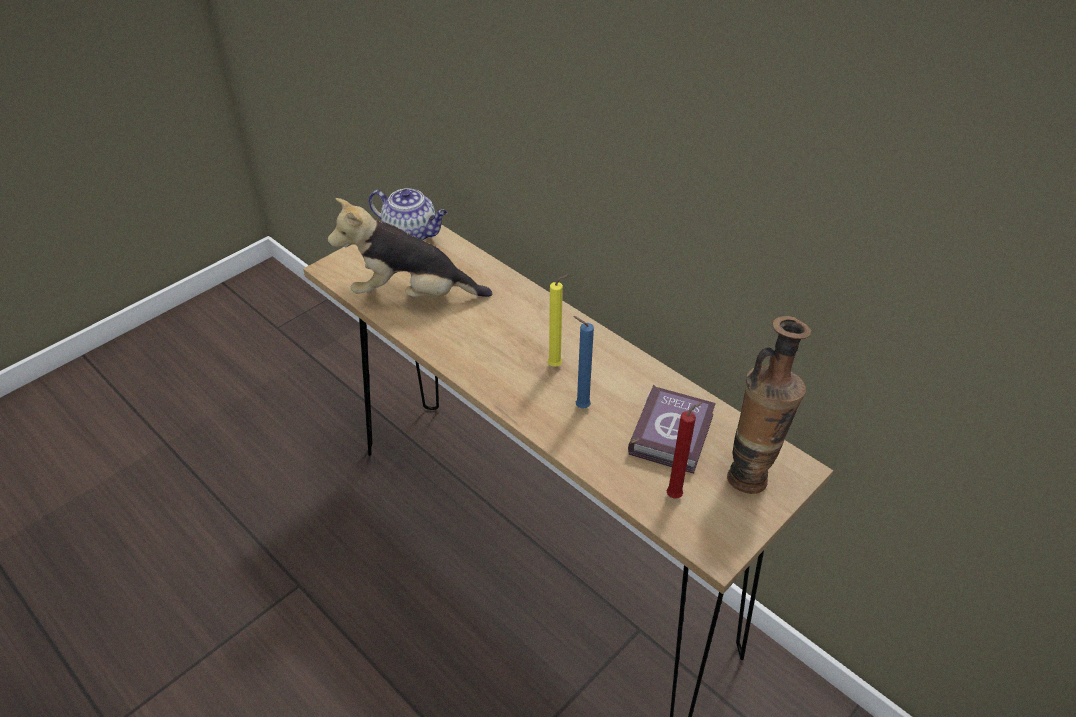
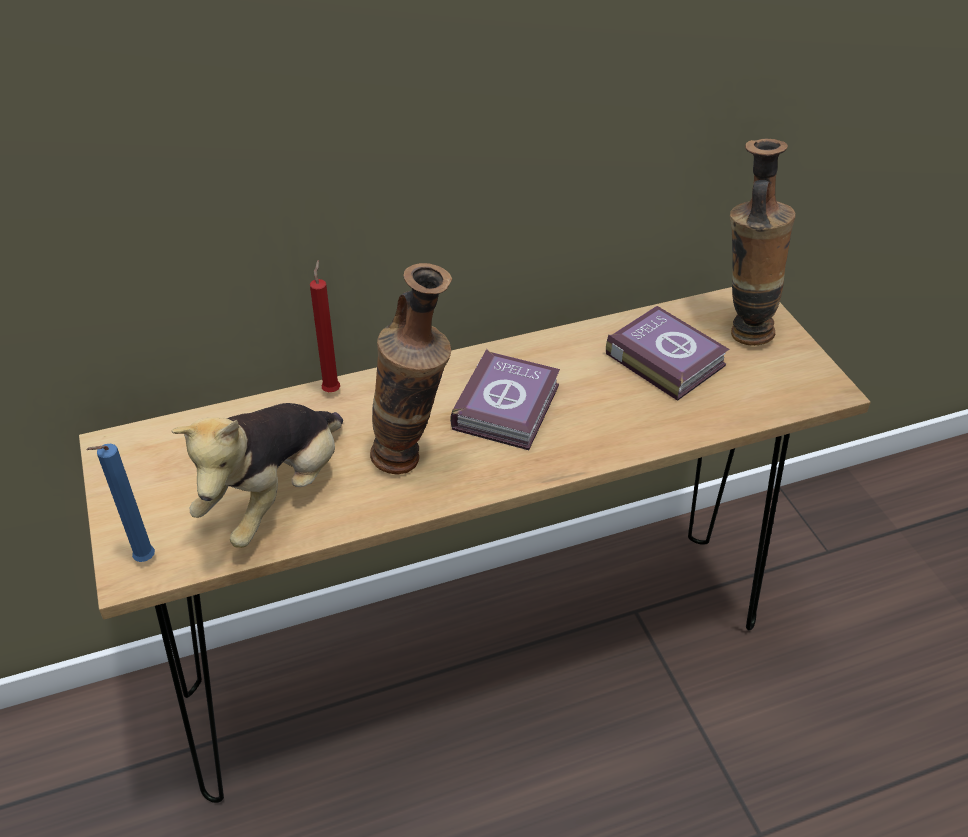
camera: 65 degrees left, 0 degrees up
(412, 234) = (139, 456): teapot -> none
(476, 338) = (412, 459): none -> vase
(557, 365) = (509, 406): yellow candle -> book
(580, 407) = (587, 411): blue candle -> blue candle (142, 561)
(676, 495) = (748, 388): red candle -> red candle (332, 389)

